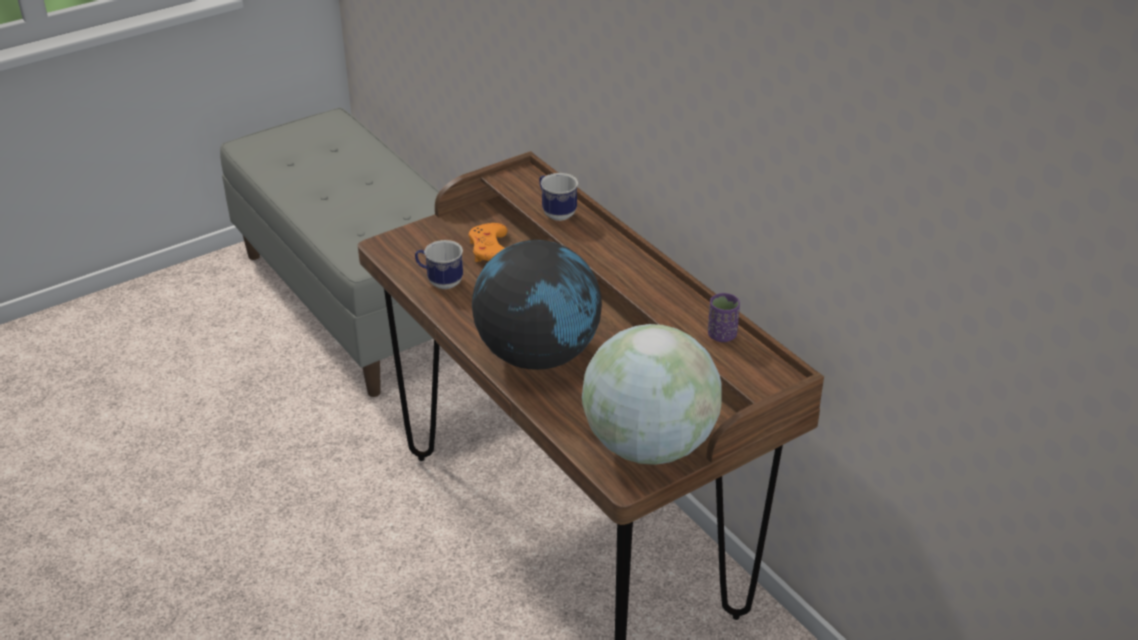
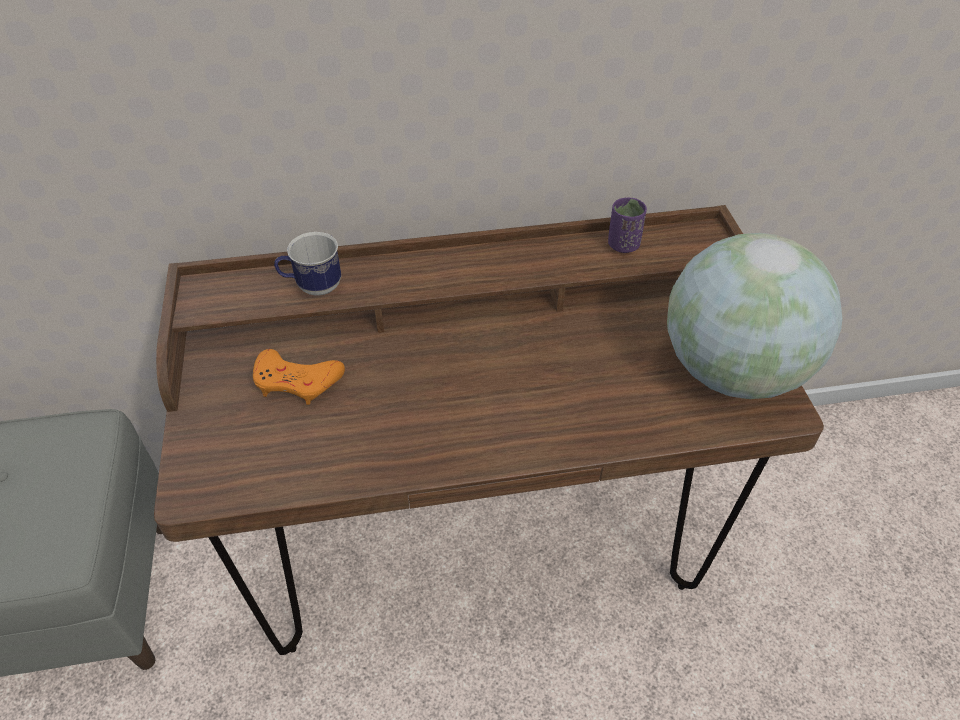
camera: 65 degrees left, 10 degrees up
(440, 282) = (323, 455): mug -> none
(538, 355) = (532, 408): globe -> none

